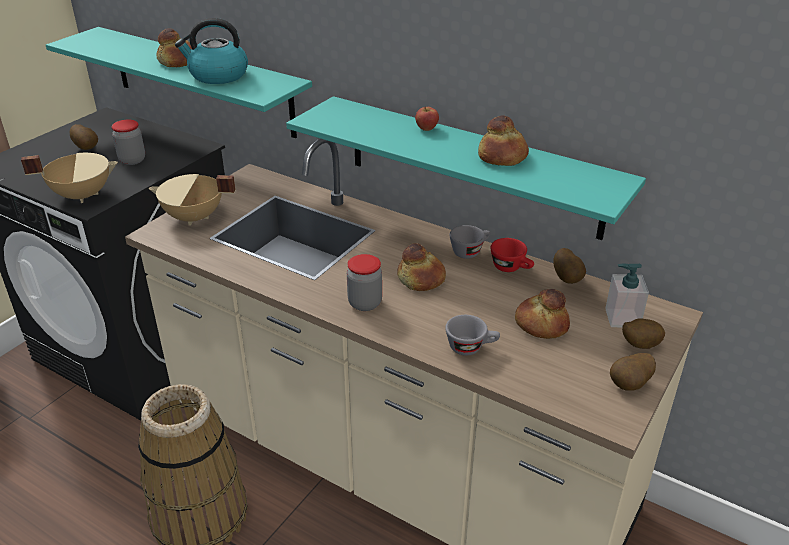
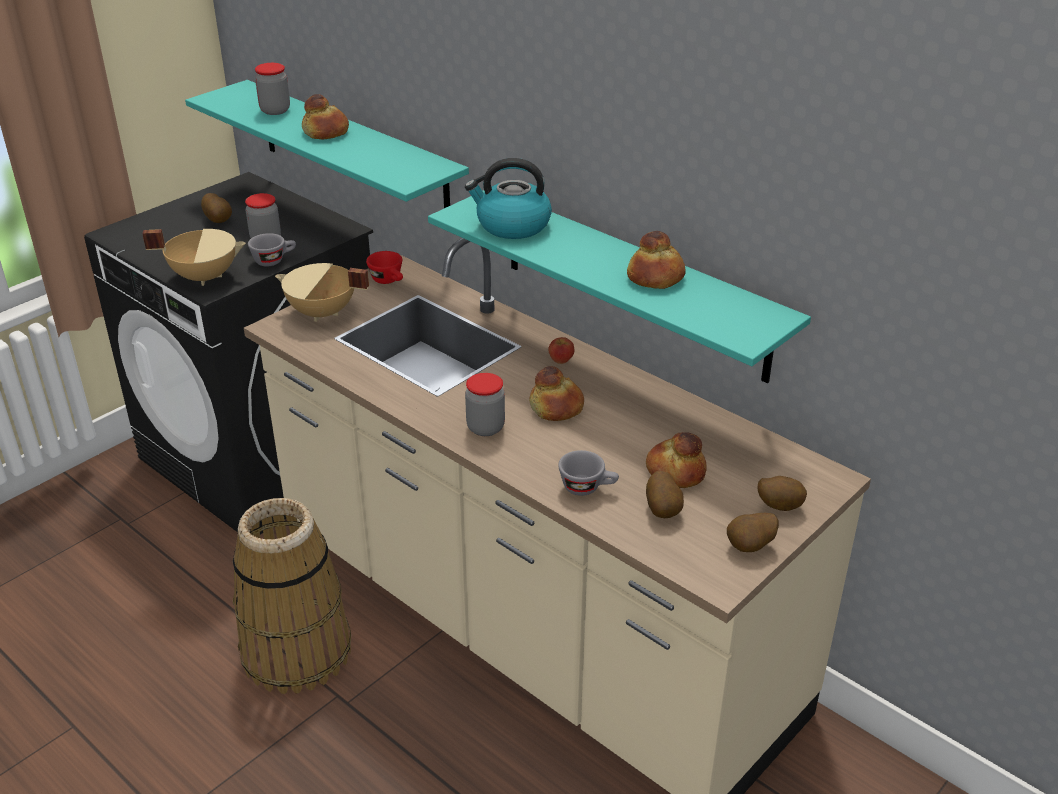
camera: 10 degrees right, 0 degrees up
(129, 48) = (275, 110): none -> jar
(217, 75) = (364, 153): kettle -> kettle (512, 225)
(427, 129) = (582, 236): apple -> apple (561, 360)
(470, 251) = (622, 381): grey cup -> grey cup (274, 260)
(511, 268) = (664, 405): red cup -> red cup (389, 281)
(568, 279) = (725, 424): potato -> potato (663, 511)
(622, 318) = (771, 475): soap dispenser -> none

